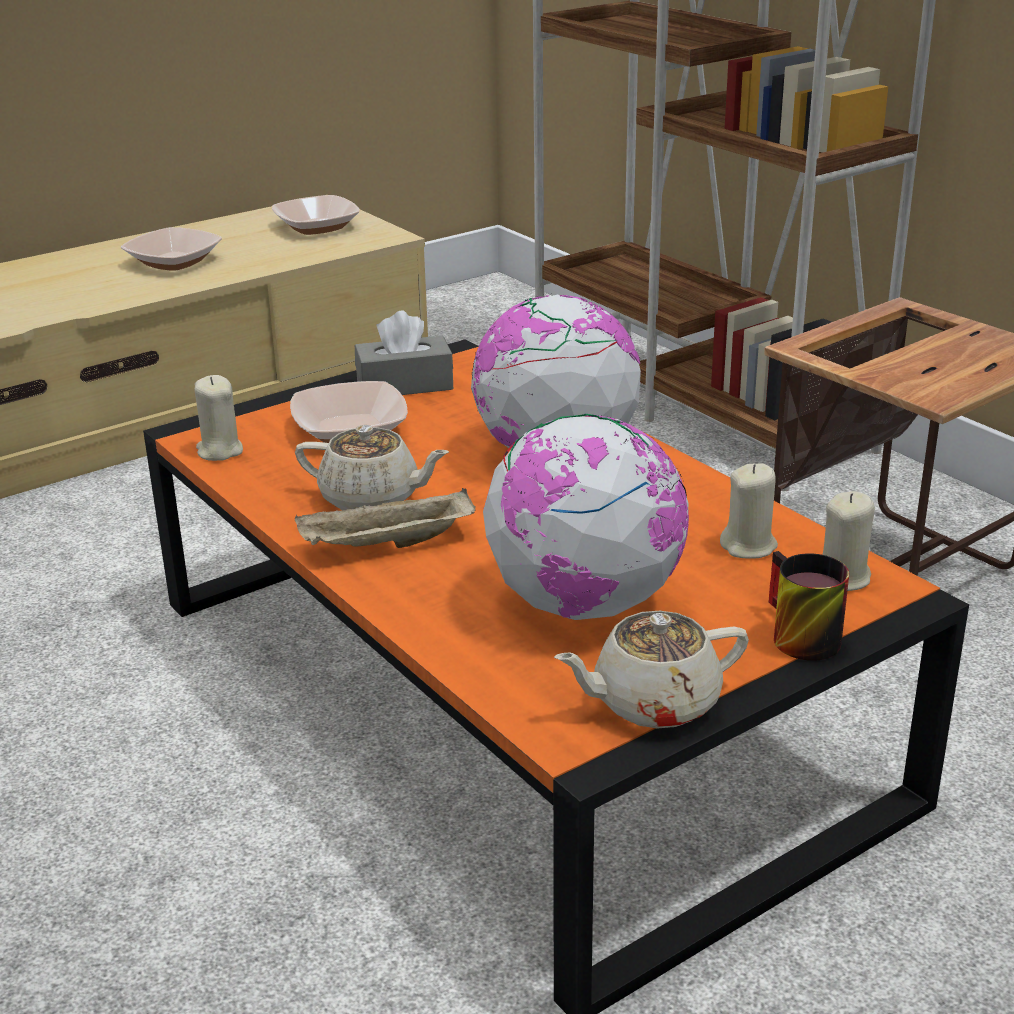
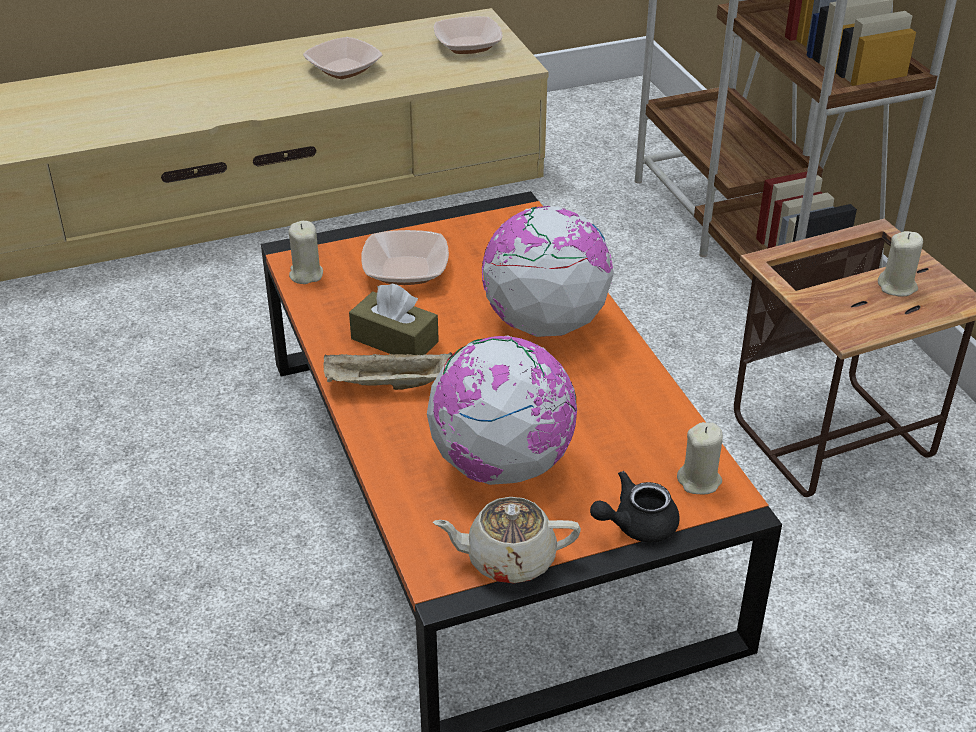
camera: 15 degrees right, 10 degrees up
(372, 499) = (394, 340): beige teapot -> brown tissue box
(404, 385) = (464, 232): grey tissue box -> none
(749, 546) = (645, 438): beige candle -> beige candle (897, 287)
(794, 636) = (636, 525): mug -> black teapot

